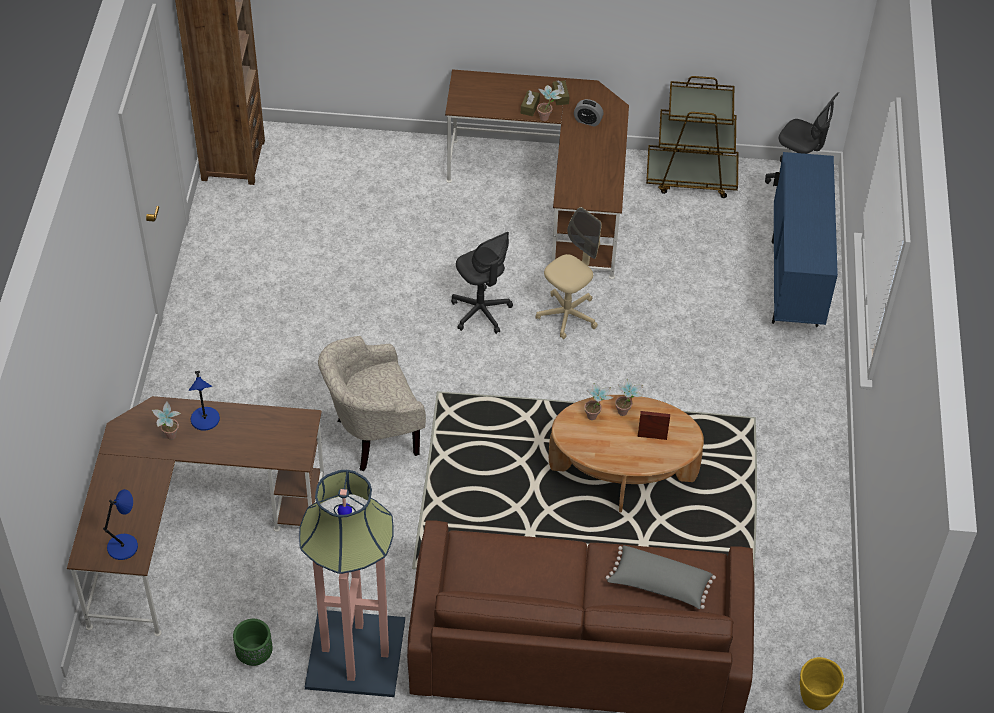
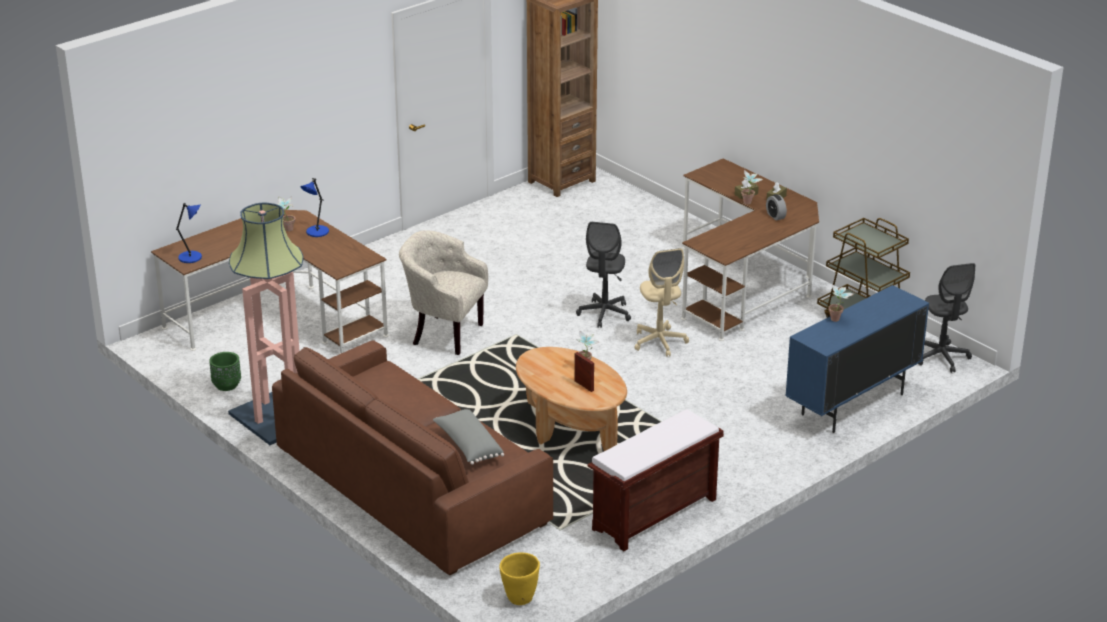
camera: 45 degrees right, 20 degrees down
(567, 315) = (659, 342): beige office chair -> beige office chair turned 75 degrees clockwise
(595, 416) = (563, 359): potted plant -> potted plant (837, 320)
(800, 524) = (654, 515): none -> brown bench

